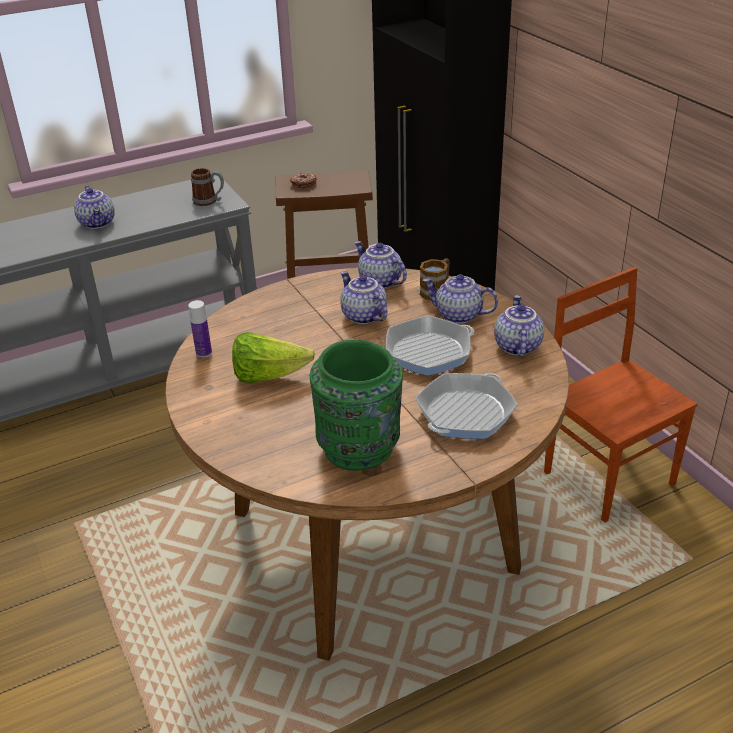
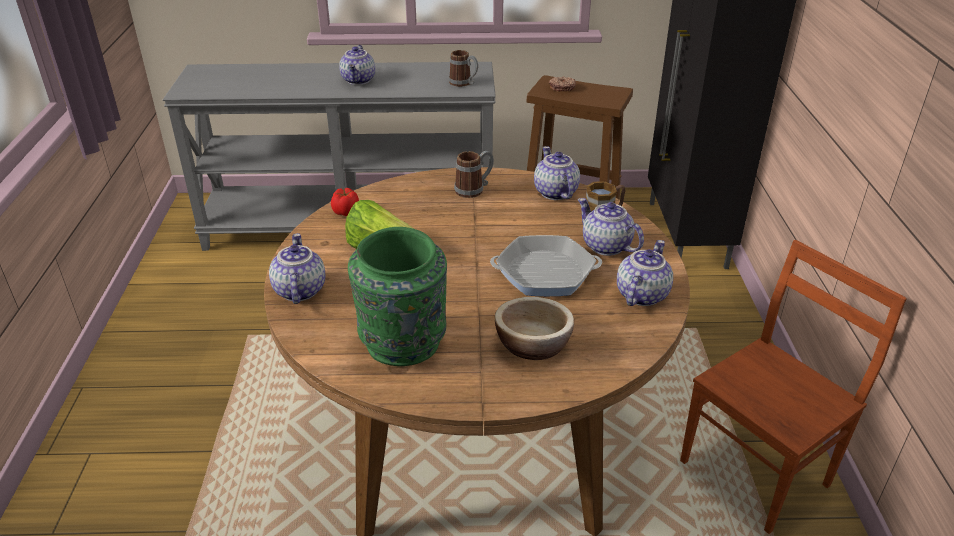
camera: 25 degrees right, 0 degrees up
(204, 353) = (346, 212): bottle -> tomato
(306, 299) = (474, 189): none -> mug
(362, 316) = (512, 220): teapot -> teapot (298, 290)
(465, 413) = (533, 345): frying pan -> bowl
(608, 477) = (757, 474): brown chair -> brown chair turned 60 degrees clockwise

